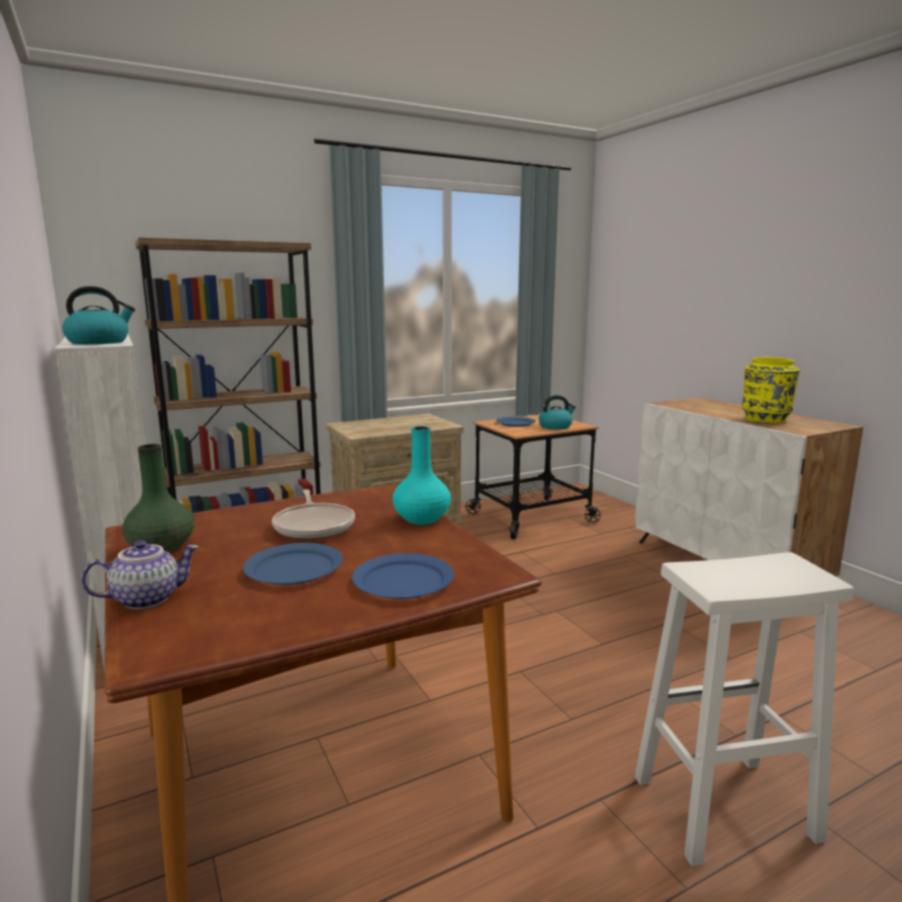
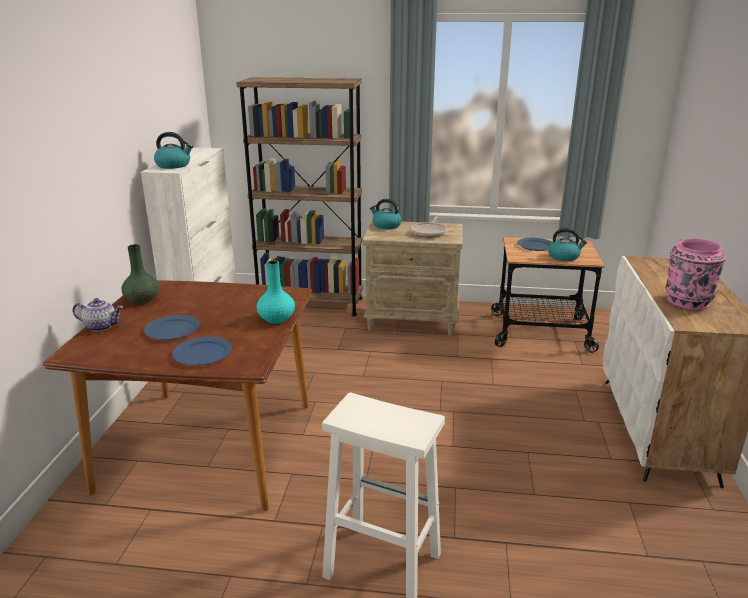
camera: 35 degrees right, 10 degrees up
(314, 526) = (220, 307): frying pan -> frying pan (429, 232)
(353, 425) = (386, 225): none -> kettle
(765, 420) = (687, 302): yellow vase -> pink vase

